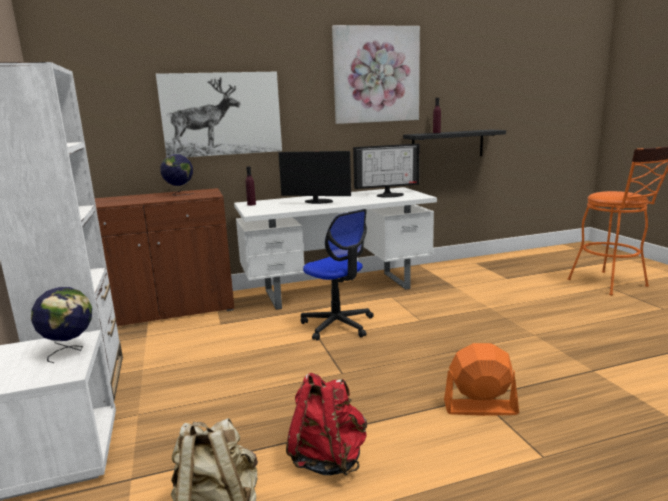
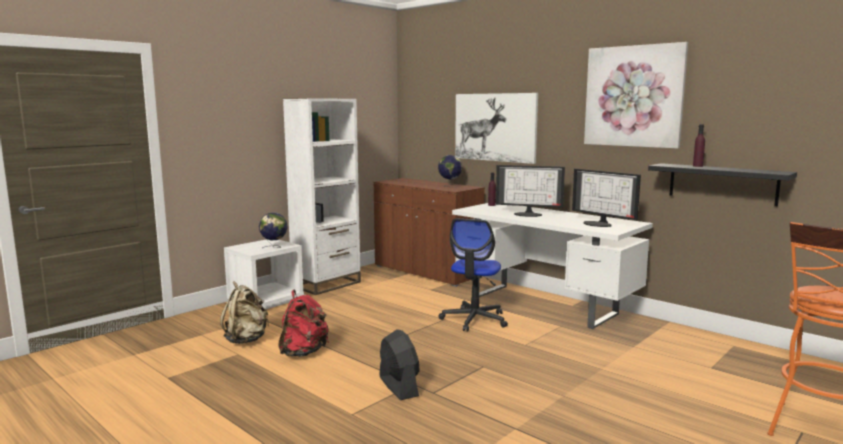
camera: 60 degrees right, 5 degrees down
(317, 202) = (528, 214): monitor -> monitor turned 120 degrees clockwise
(480, 407) = (398, 386): orange fan -> black fan

